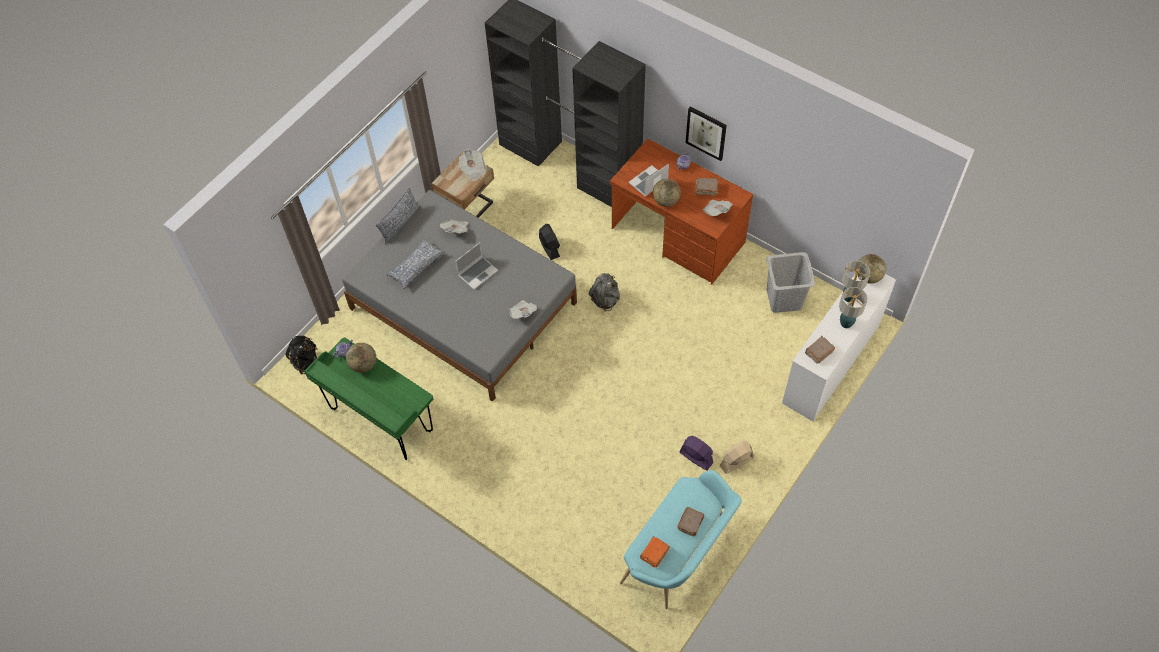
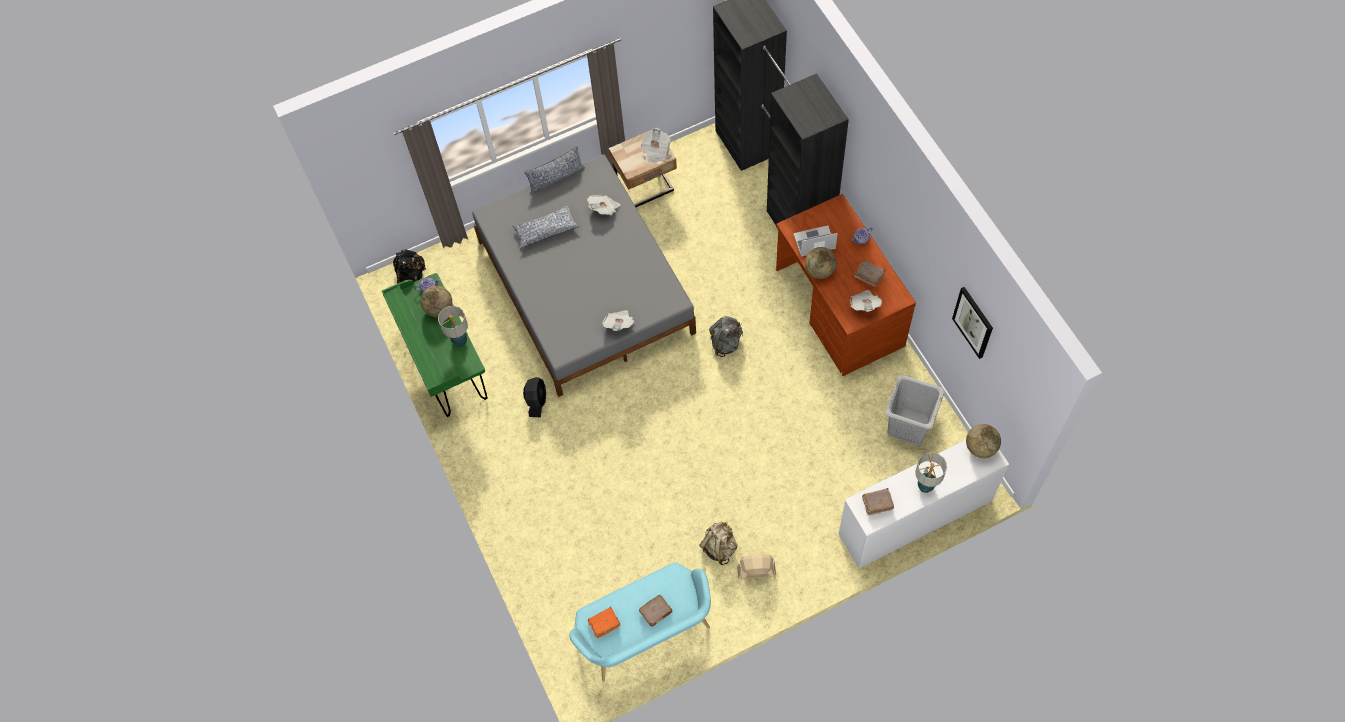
camera: 30 degrees right, 5 degrees up
(477, 272) = (600, 262): laptop -> none
(549, 247) = (702, 263): black fan -> black fan (537, 401)
(696, 457) = (719, 547): purple fan -> beige backpack
(706, 133) = (889, 217): picture -> picture (973, 322)
(849, 297) = (946, 460): table lamp -> table lamp (460, 341)

